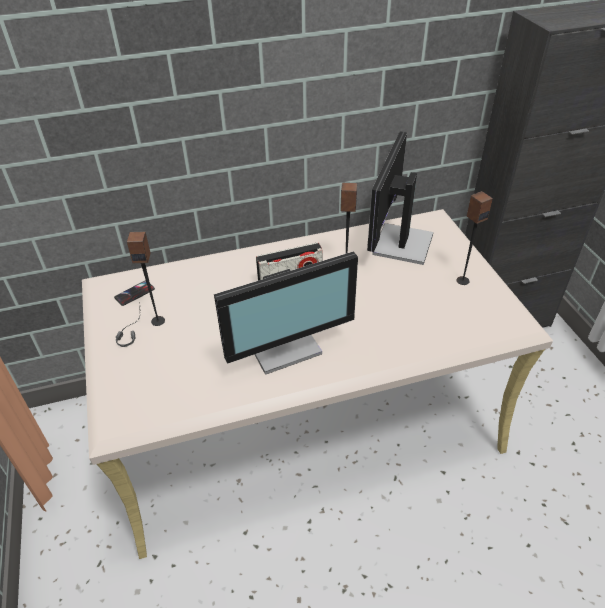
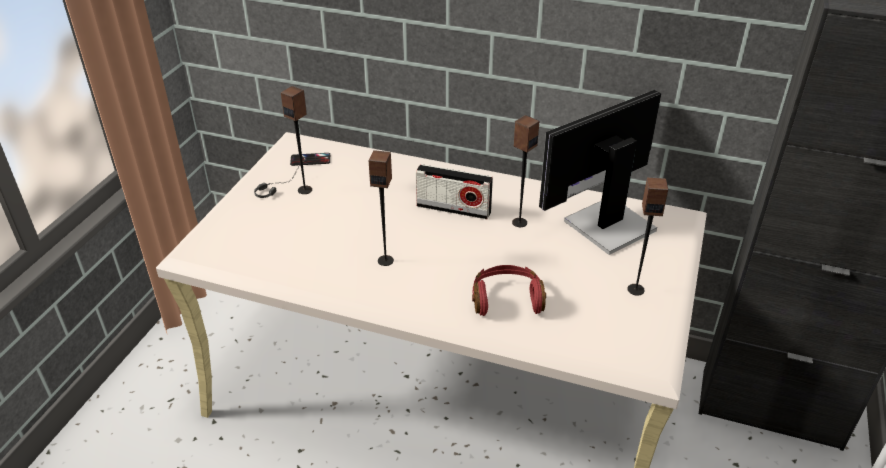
camera: 35 degrees right, 5 degrees down
(284, 345) = (385, 260): monitor -> speaker
(396, 329) = (506, 299): none -> red headphones

